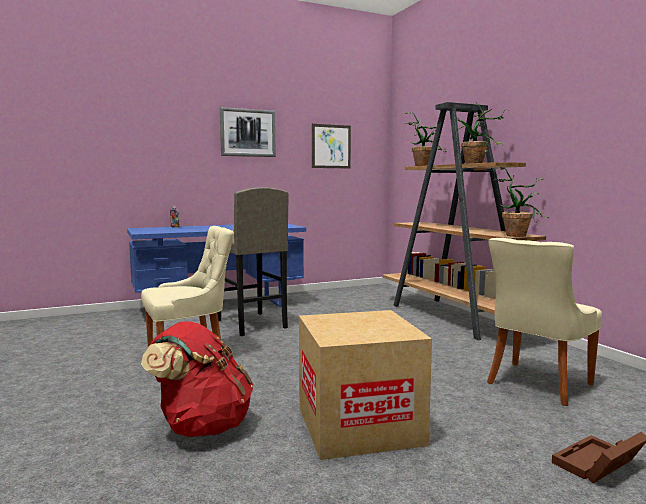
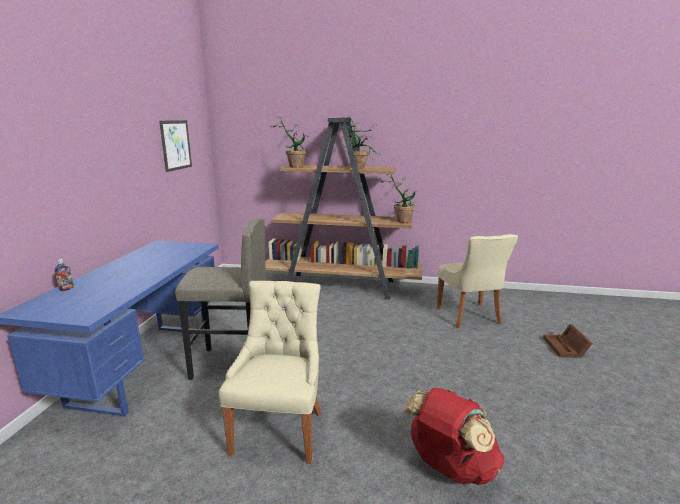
camera: 55 degrees left, 10 degrees up
(248, 133) = (107, 138): picture -> none
(359, 425) = (489, 394): cardboard box -> none

